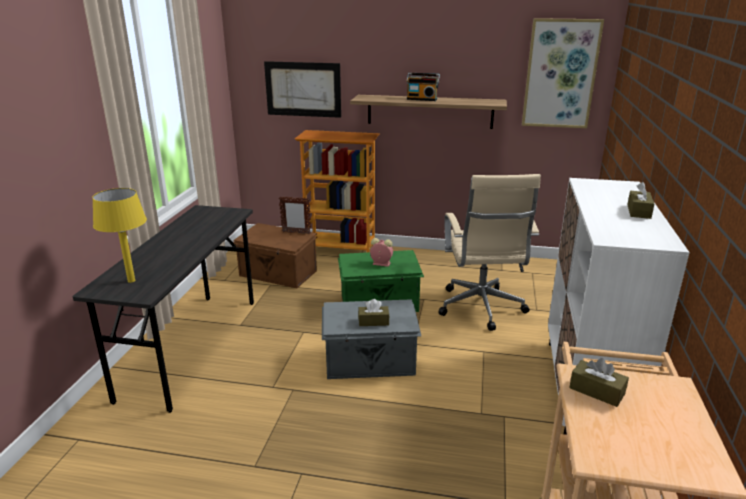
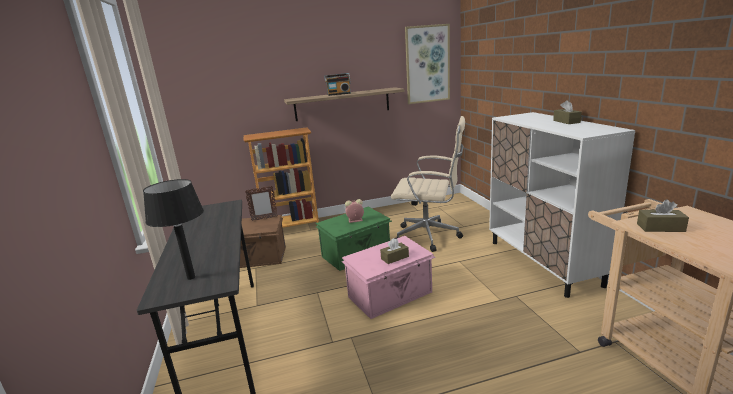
camera: 25 degrees left, 5 degrees down
(131, 281) = (191, 277): yellow table lamp -> black table lamp
(303, 89) = (236, 101): picture -> none
(370, 362) = (391, 295): grey storage box -> pink storage box
(481, 309) = (430, 236): beige office chair -> beige office chair turned 45 degrees counterclockwise

